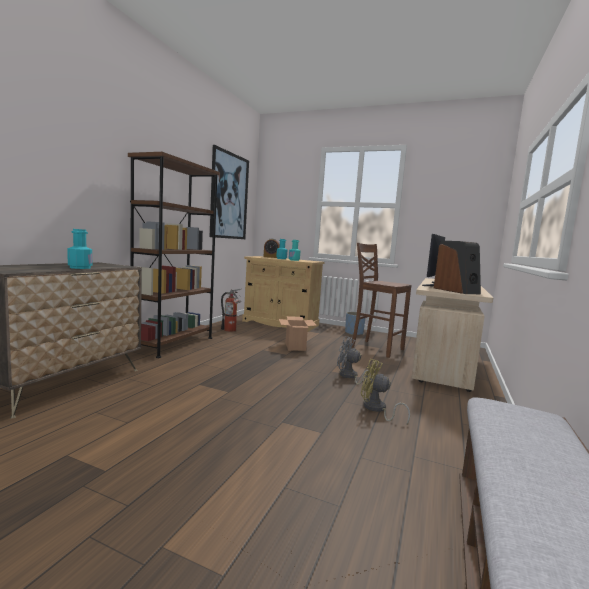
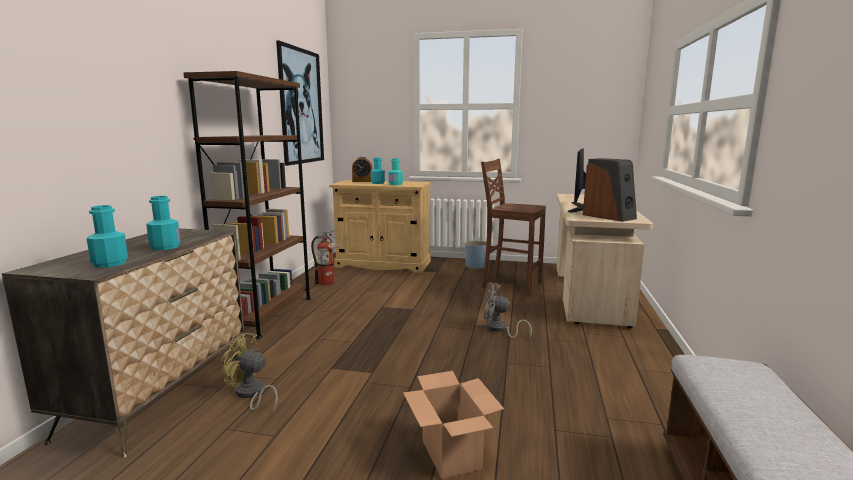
camera: 10 degrees left, 5 degrees up
(29, 269) = (110, 263): none -> turquoise bottle
(295, 347) = (418, 296): cardboard box -> cardboard box (452, 455)
(376, 409) = (546, 367): yellow fan -> yellow fan (251, 394)

